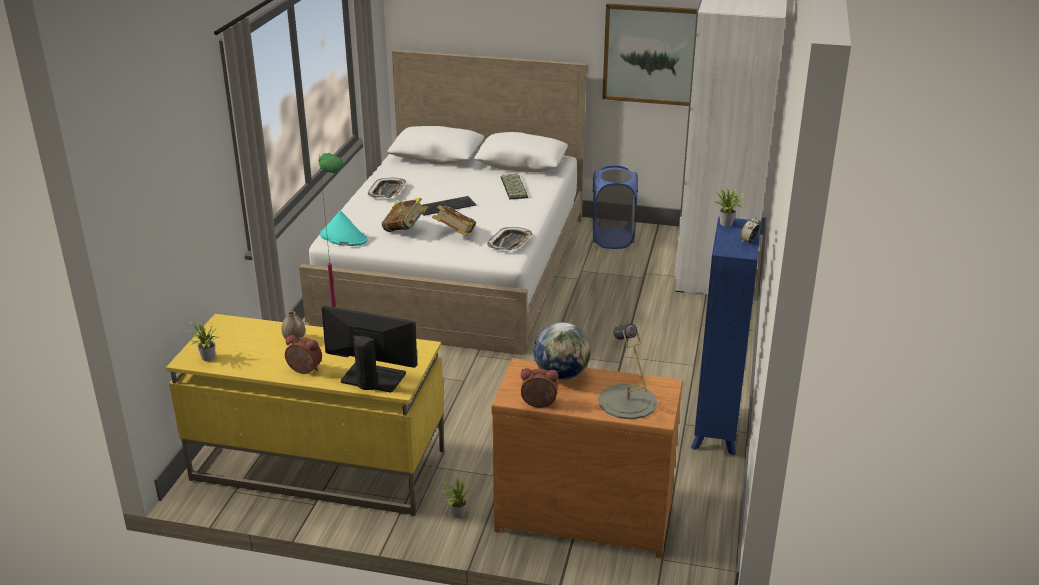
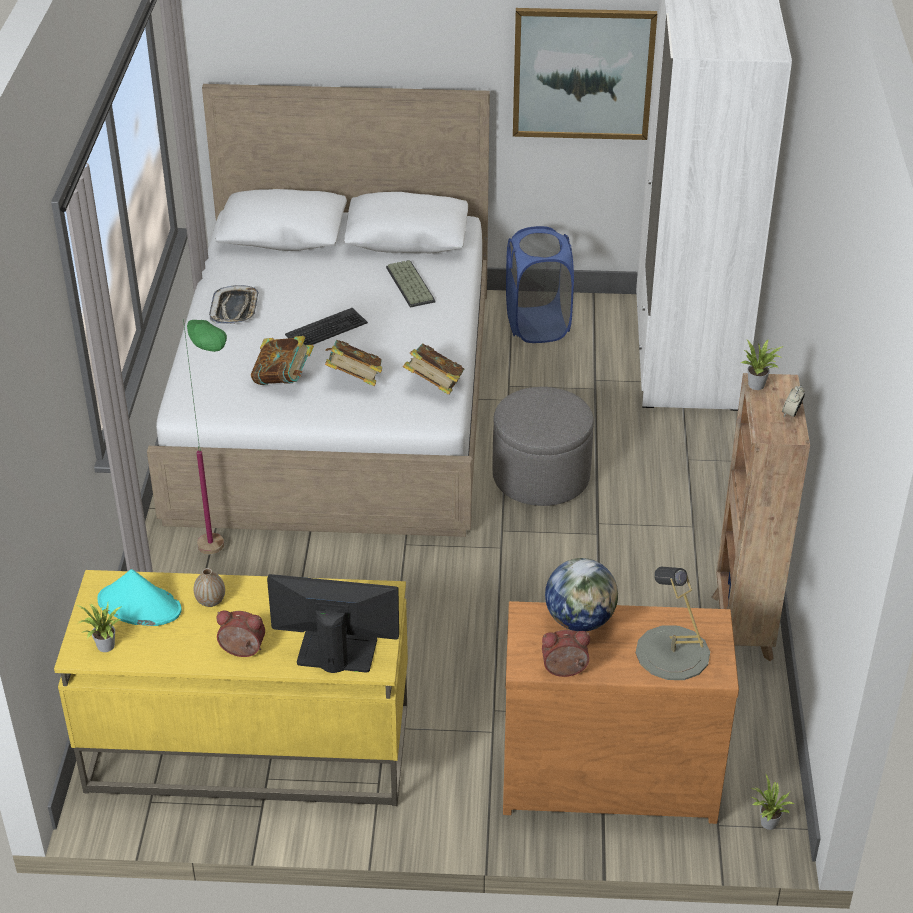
camera: 10 degrees left, 10 degrees up
(343, 237) = (201, 402): turquoise hat -> turquoise hat (139, 606)
(456, 514) = (448, 795): potted plant -> potted plant (766, 823)
(510, 243) = (434, 386): tray -> book
(588, 325) = (541, 477): none -> grey ottoman
(715, 432) = (741, 629): blue bookcase -> brown bookcase

